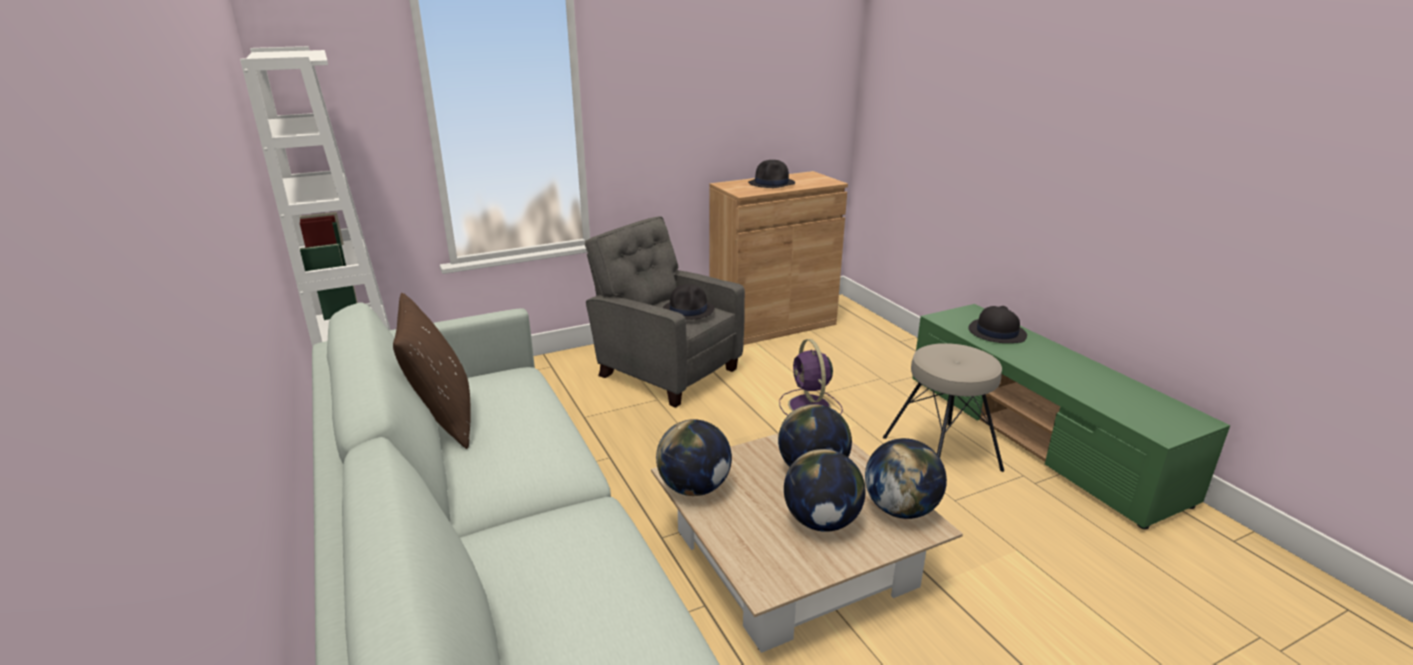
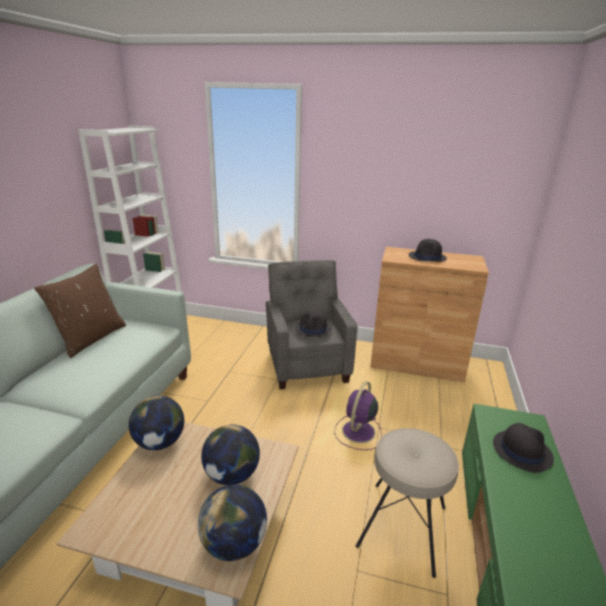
camera: 40 degrees right, 0 degrees up
(821, 522) = (179, 514): globe -> none

